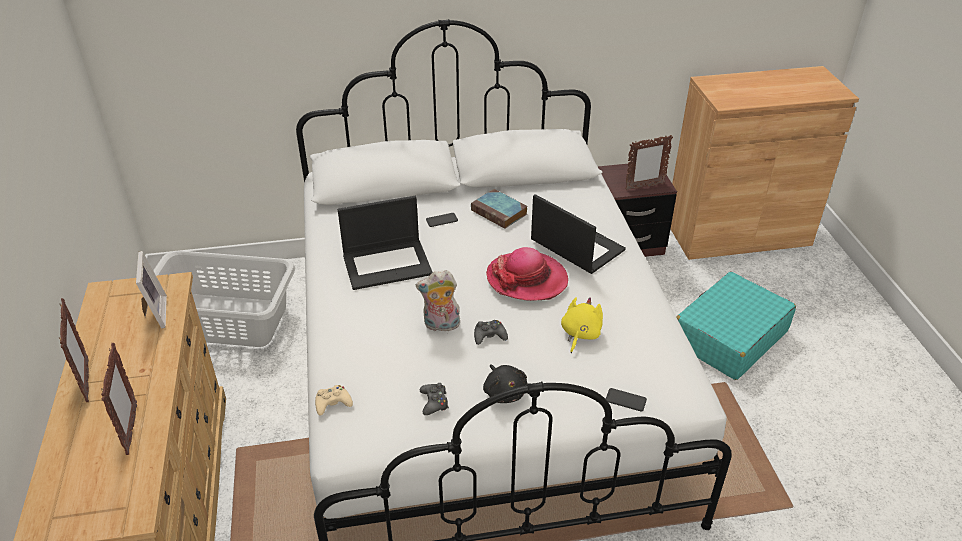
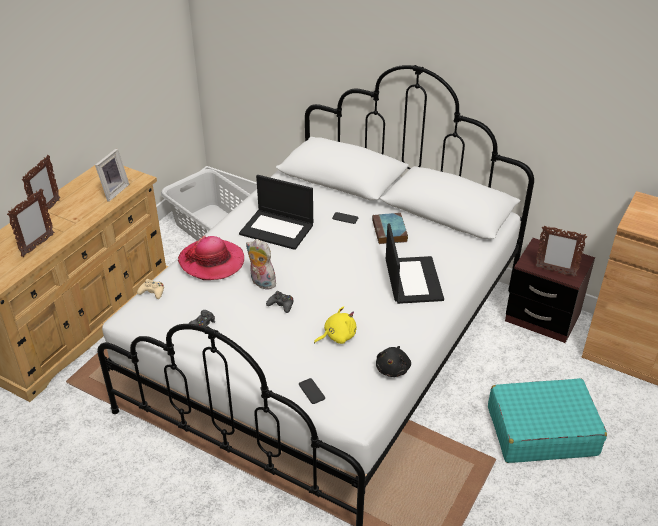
camera: 40 degrees right, 0 degrees up
(504, 392) = (247, 342): black plush toy -> black plush toy (393, 368)
(527, 279) = (350, 284): hat -> hat (212, 261)

